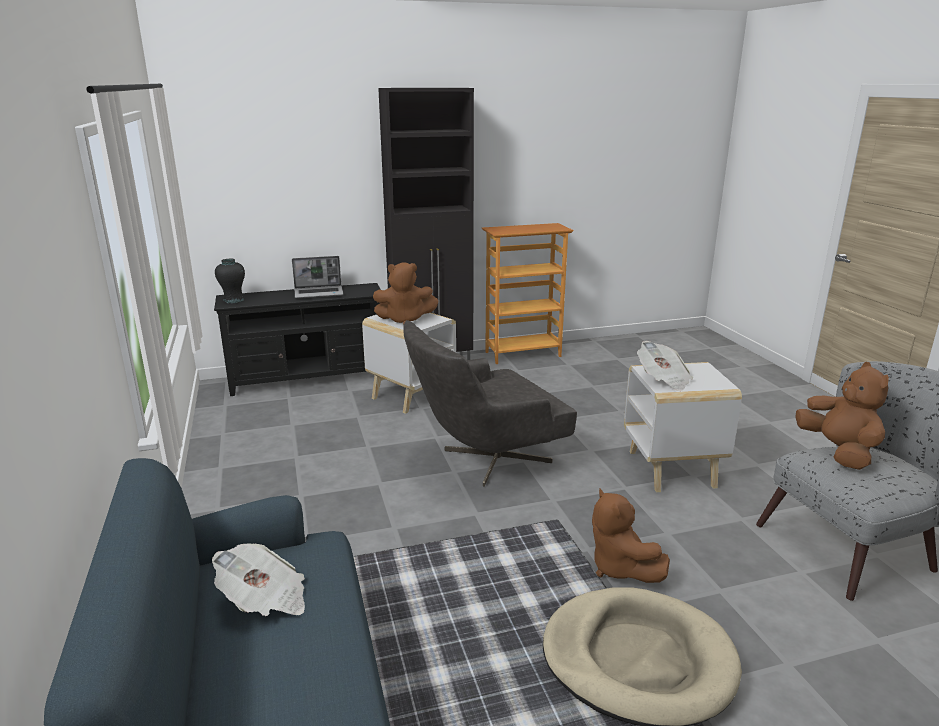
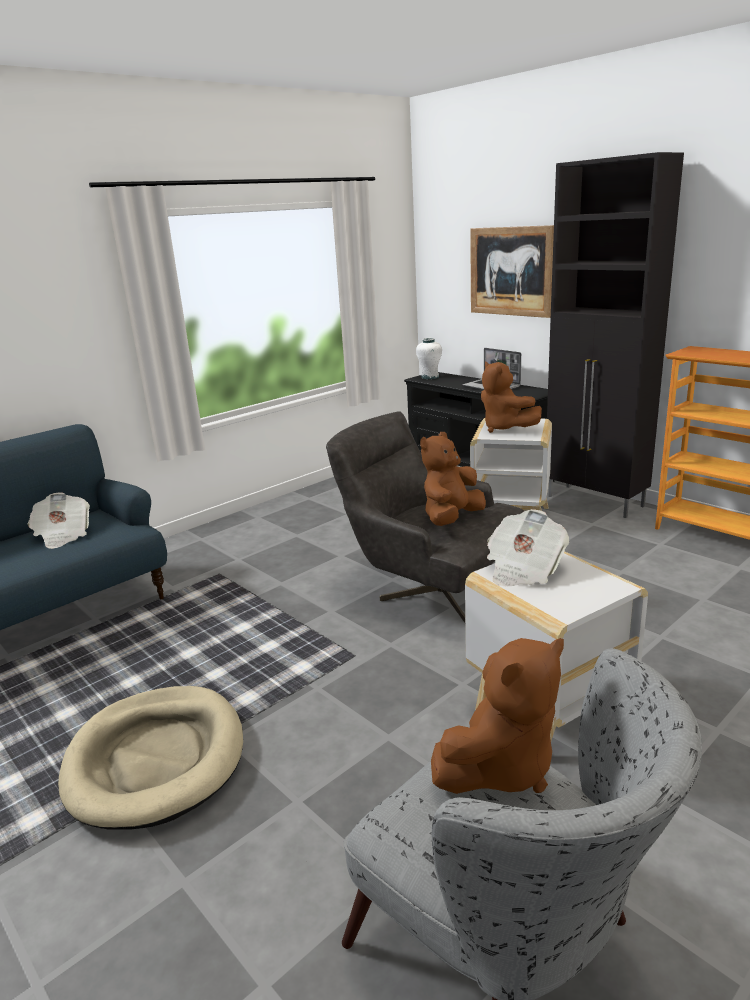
camera: 65 degrees right, 0 degrees up
(234, 300) = (430, 377): black vase -> white vase
(305, 182) = (510, 271): none -> picture
(619, 568) = (296, 716): brown plush toy -> brown plush toy (451, 518)

